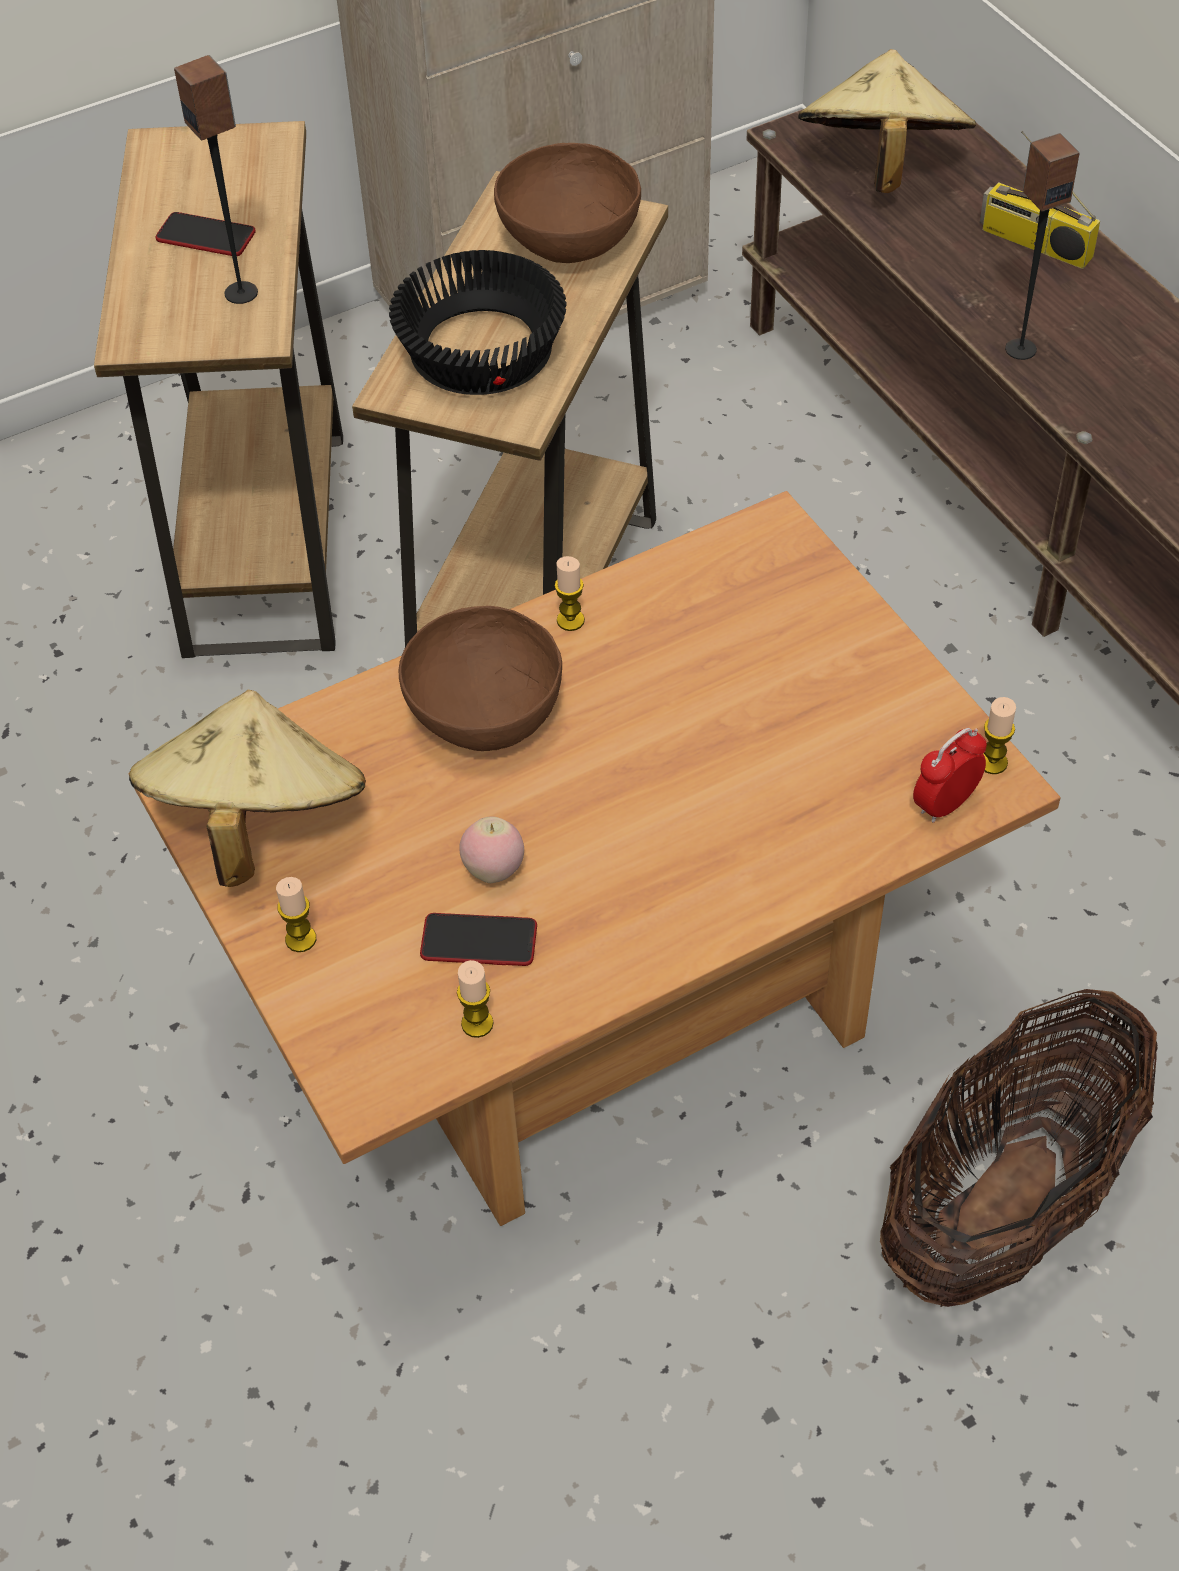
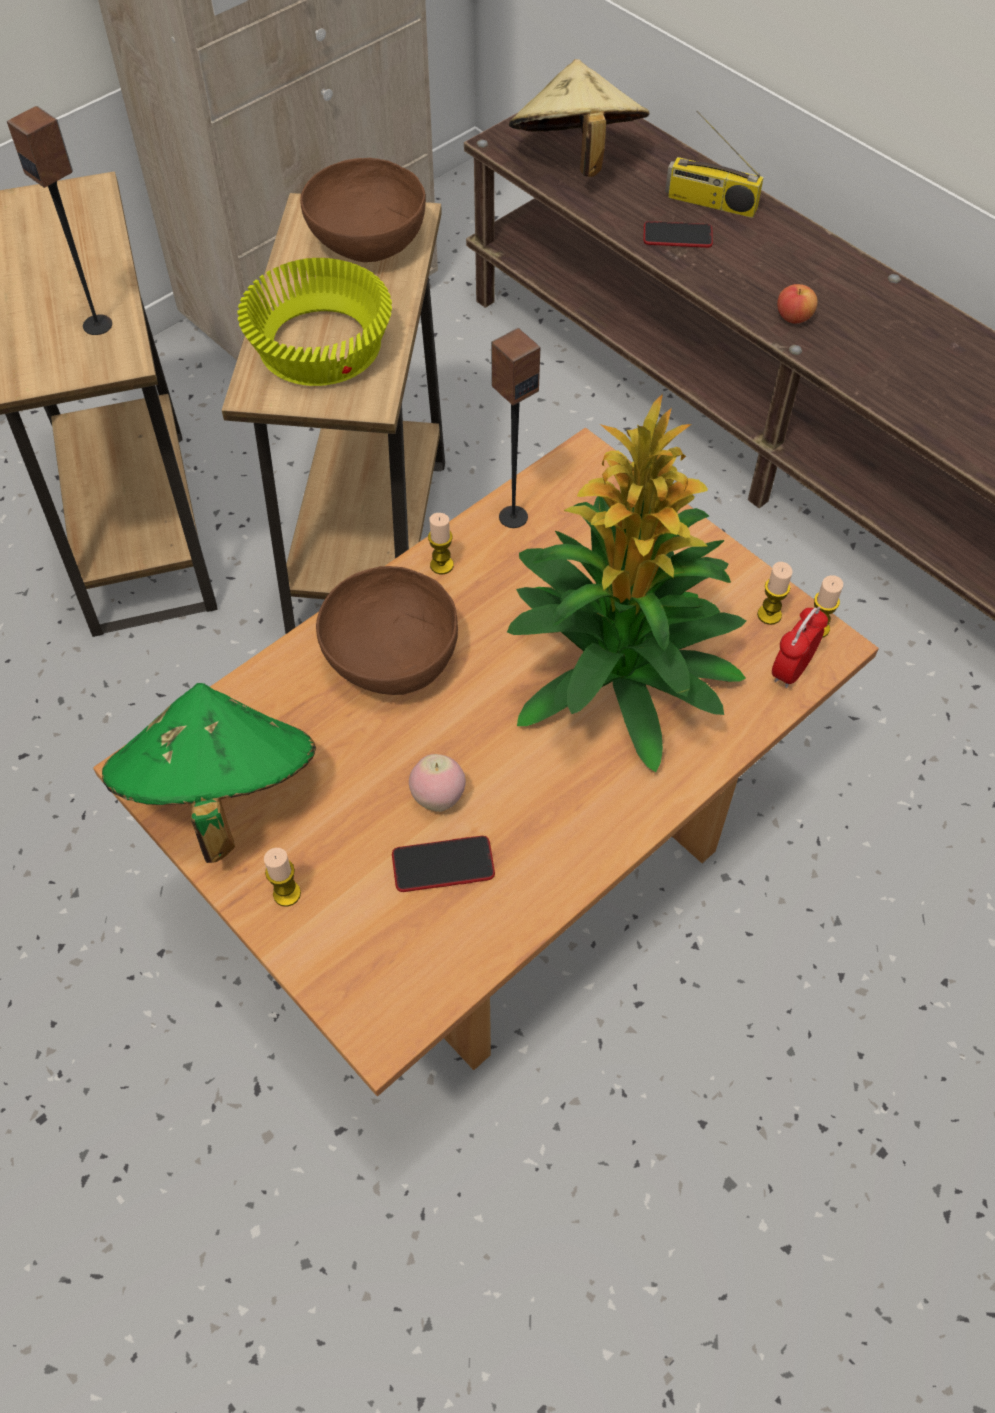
camera: 15 degrees left, 5 degrees up
(206, 236) = (53, 280): phone -> phone (677, 236)
(256, 823) = (220, 793): beige hat -> green hat
(477, 1023) = (462, 941): candle -> candle (769, 615)
(480, 353) = (320, 348): black bowl -> yellow bowl
(739, 775) = (619, 675): none -> potted plant
(1005, 1202) = (858, 964): basket -> none
(1020, 349) = (725, 286): speaker -> speaker (513, 516)
(1095, 398) = (793, 317): none -> apple

